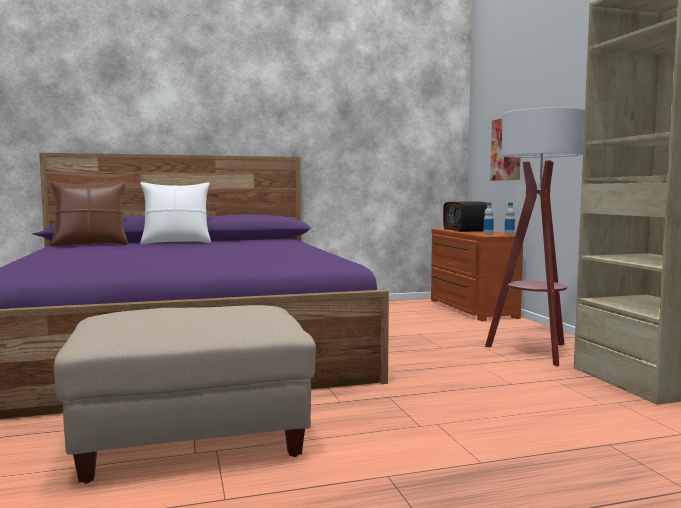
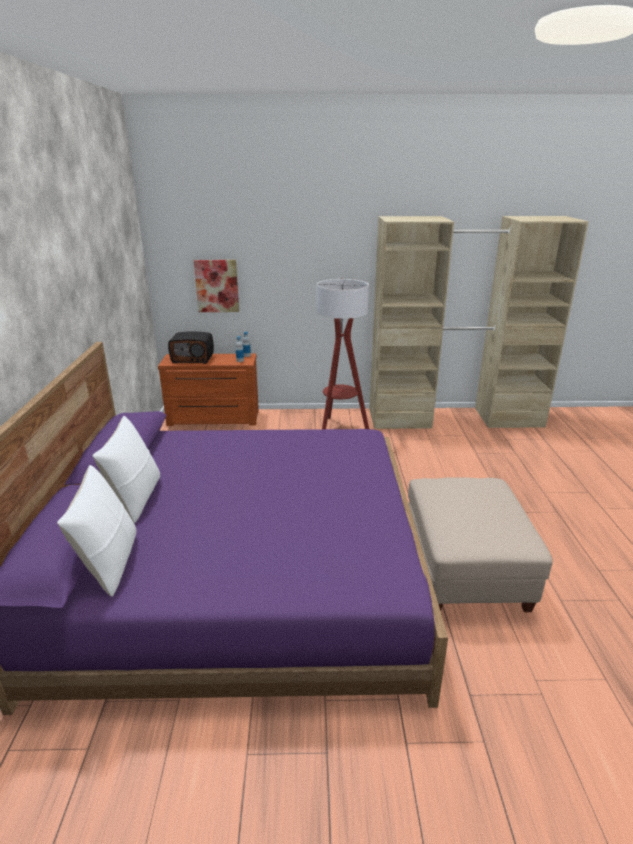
camera: 75 degrees left, 20 degrees up
(91, 244) = (109, 563): brown pillow -> white pillow

